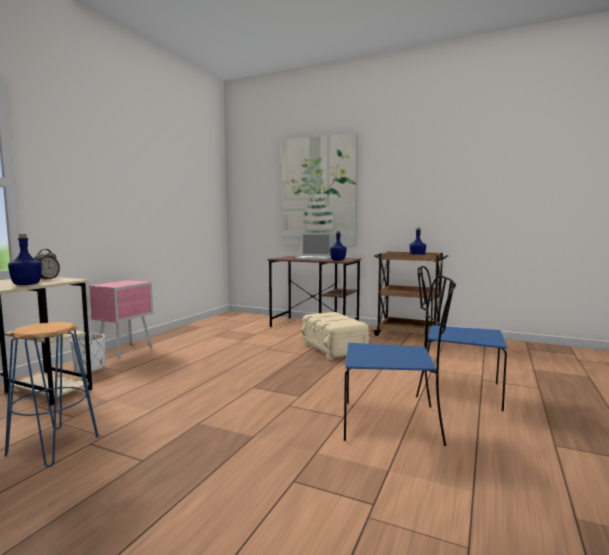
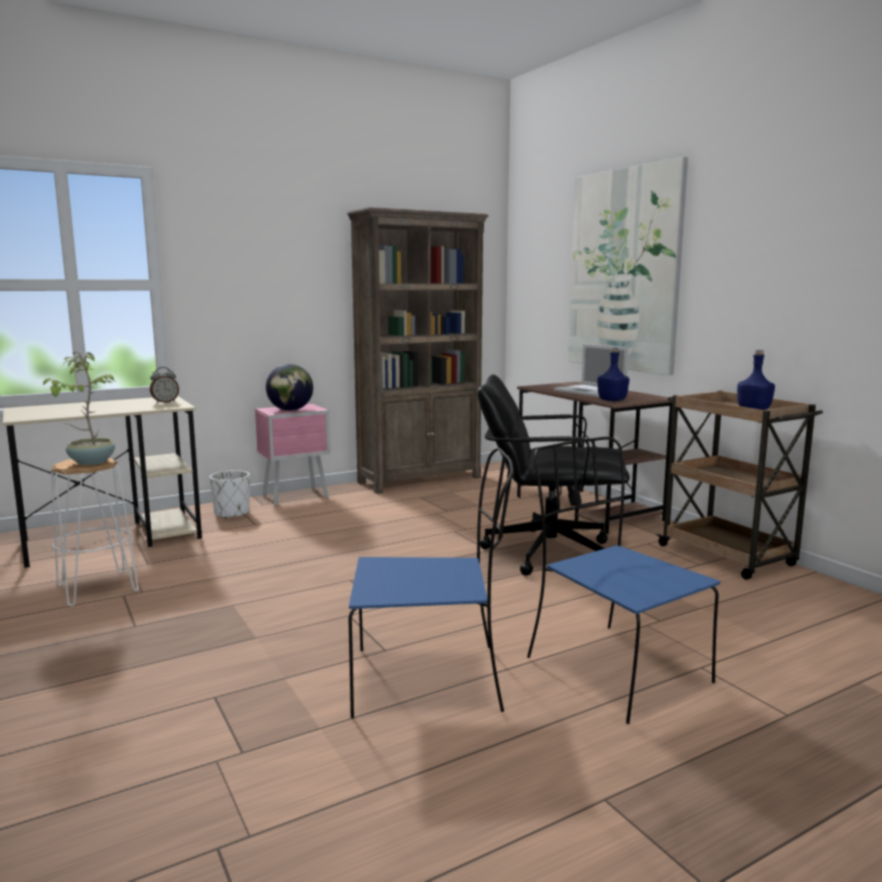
camera: 35 degrees right, 5 degrees up
(27, 284) = (128, 409): blue bottle -> none
(51, 326) = (91, 462): none -> potted plant
(53, 446) = (97, 588): blue stool -> white stool
(123, 284) = (290, 410): none -> globe
(197, 327) = (420, 480): none -> brown bookcase
(333, 348) = (547, 552): beige storage box -> black office chair
(394, 423) = (431, 679): blue chair -> blue chair turned 45 degrees counterclockwise

